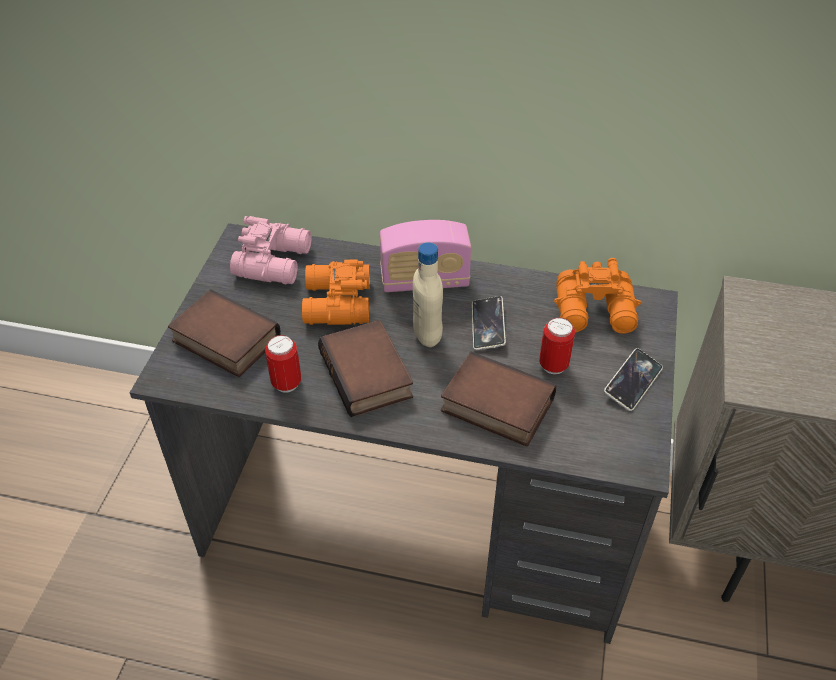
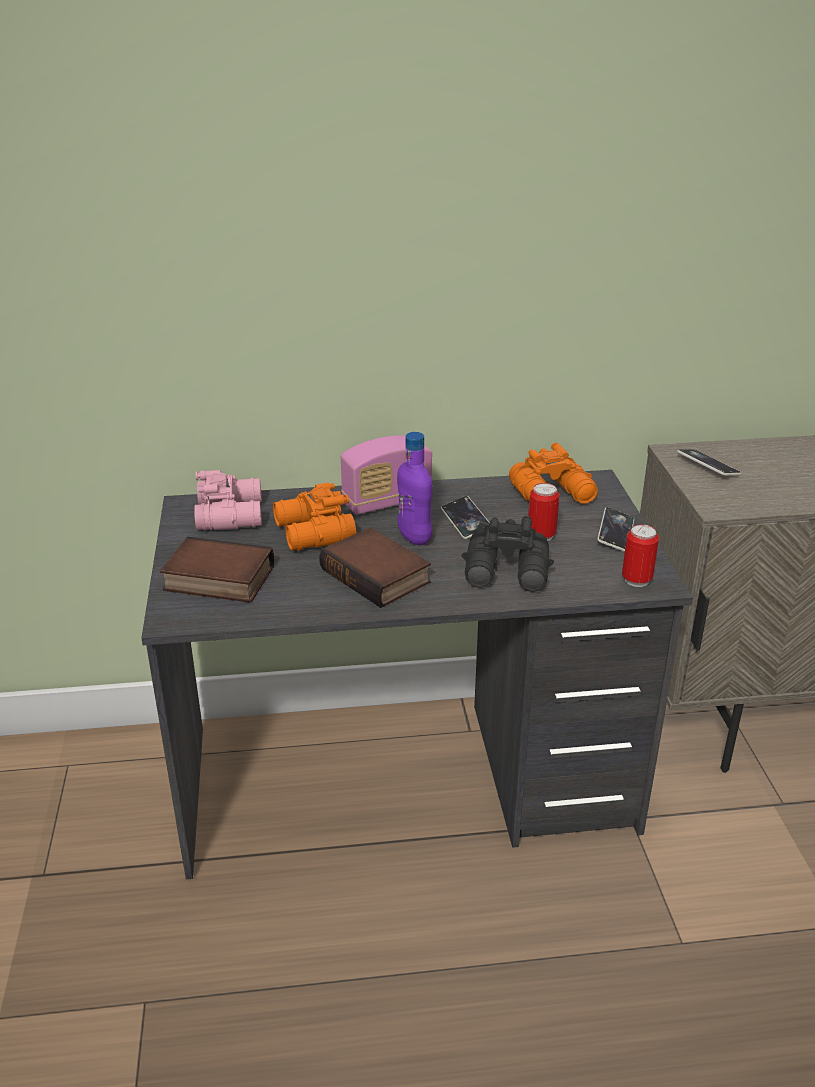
camera: 20 degrees left, 15 degrees down
(286, 383) = (302, 597): can -> can (636, 580)
(427, 335) = (414, 537): beige bottle -> purple bottle
(494, 406) = (508, 573): book -> black binoculars
(773, 324) = (708, 466): none -> phone

